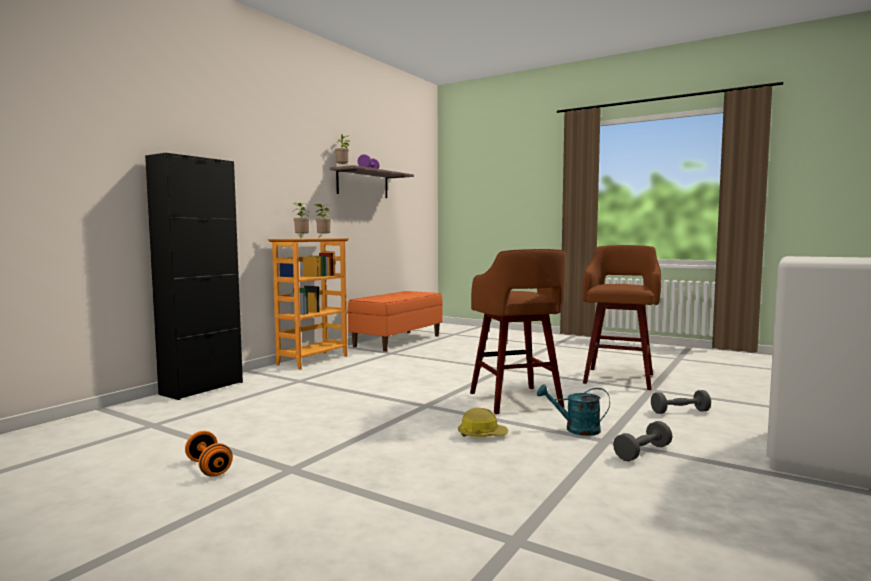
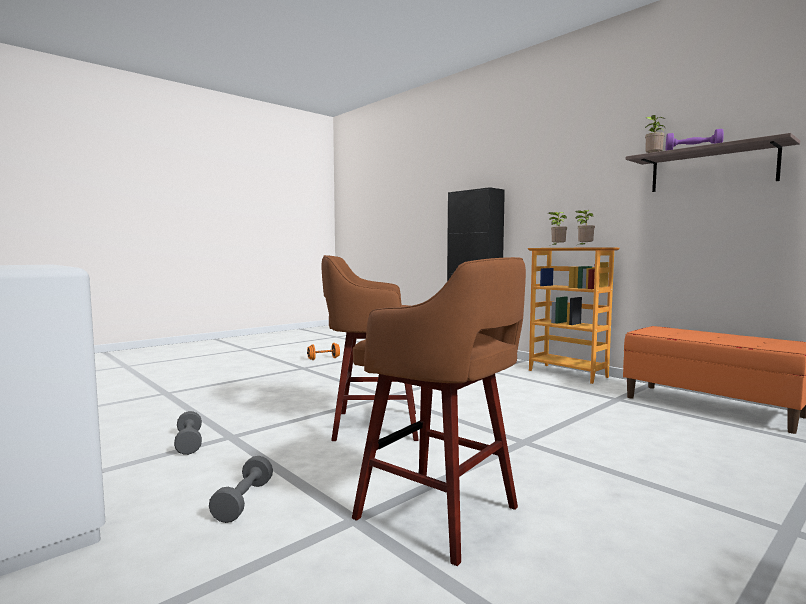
camera: 105 degrees right, 0 degrees up
(482, 434) = (300, 403): hard hat -> none
(576, 429) = (269, 432): turquoise watering can -> none

